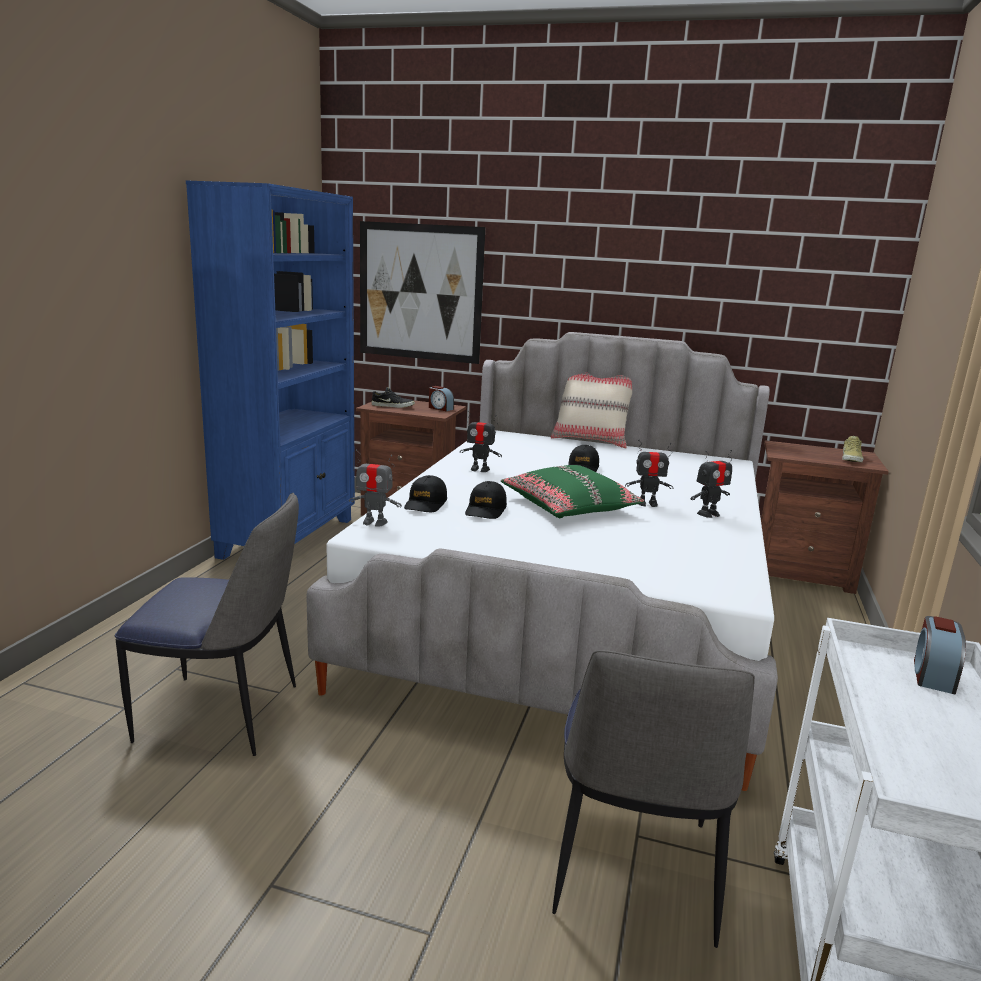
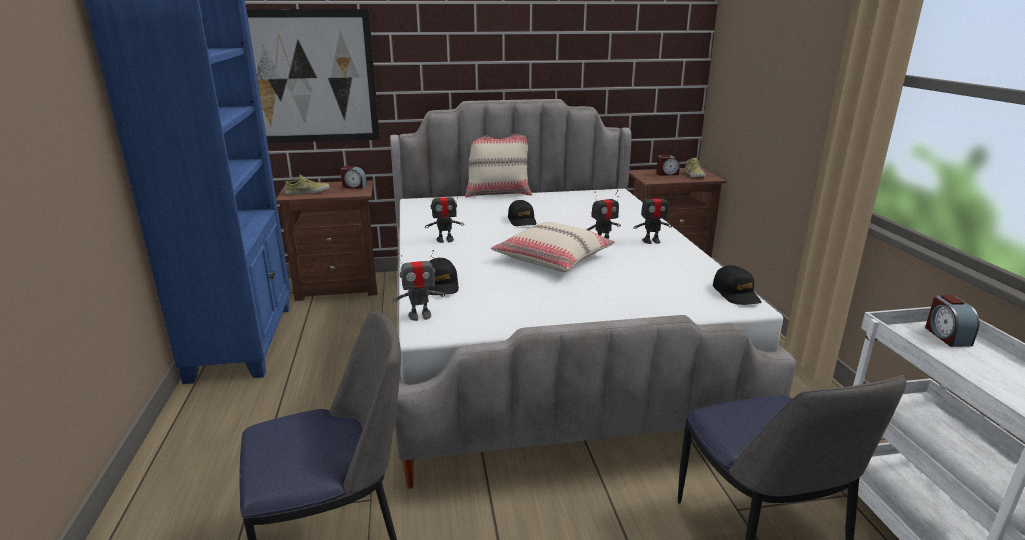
camera: 25 degrees left, 5 degrees up
(393, 406) = (308, 191): black shoe -> beige shoe
(486, 510) = (496, 278): black cap -> black cap (736, 294)
(569, 506) = (553, 258): green pillow -> beige pillow
(708, 514) = (651, 241): toy robot -> toy robot turned 45 degrees clockwise
(814, 451) = (667, 174): none -> alarm clock

